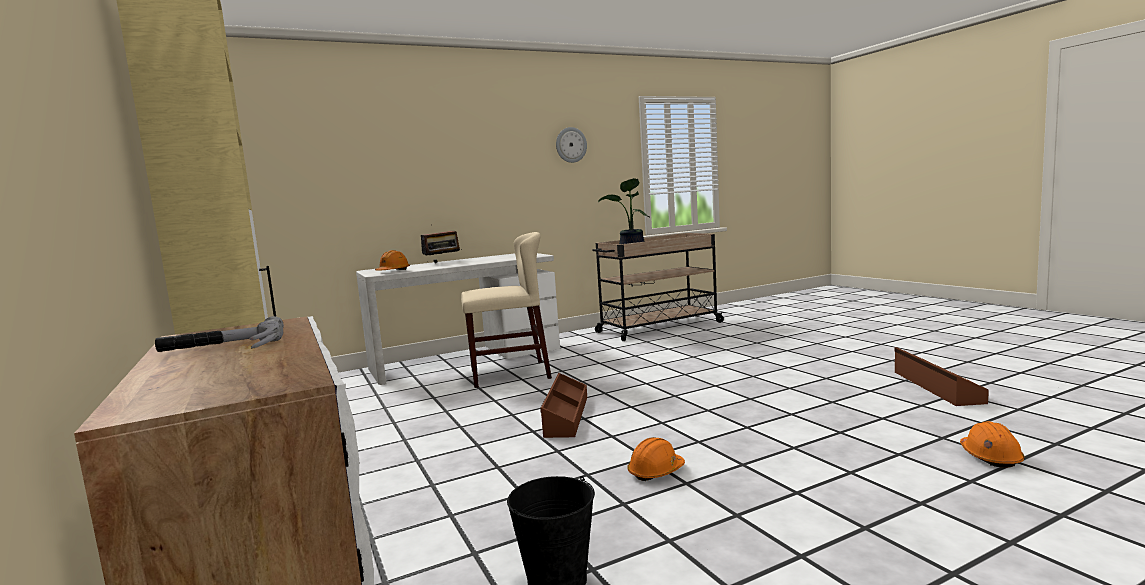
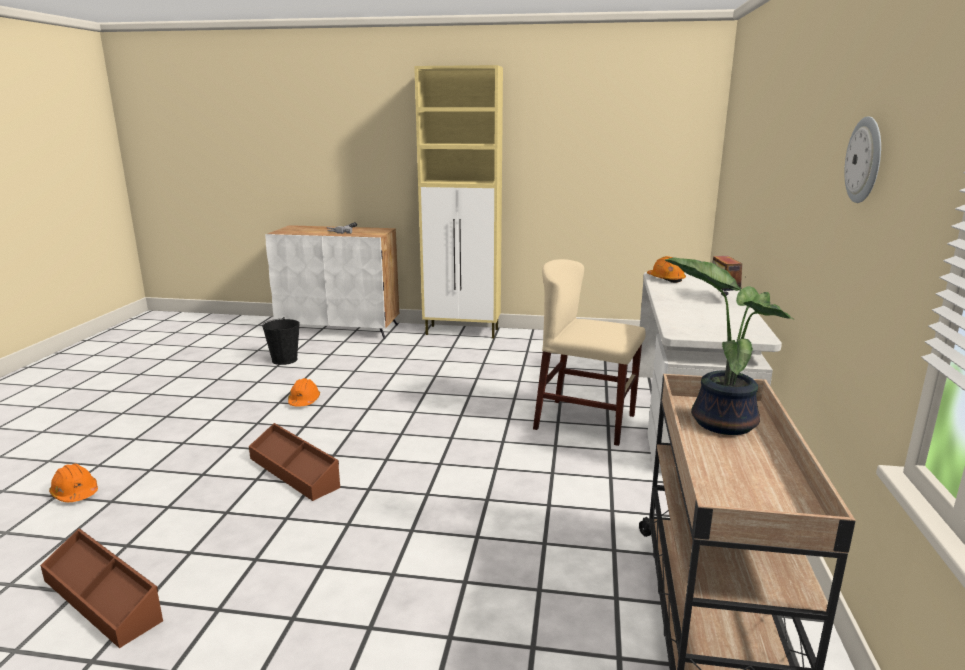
camera: 125 degrees right, 10 degrees up
(509, 374) = (585, 422): beige chair -> beige chair turned 90 degrees clockwise
(565, 415) = (431, 408): brown storage box -> brown storage box (295, 472)

